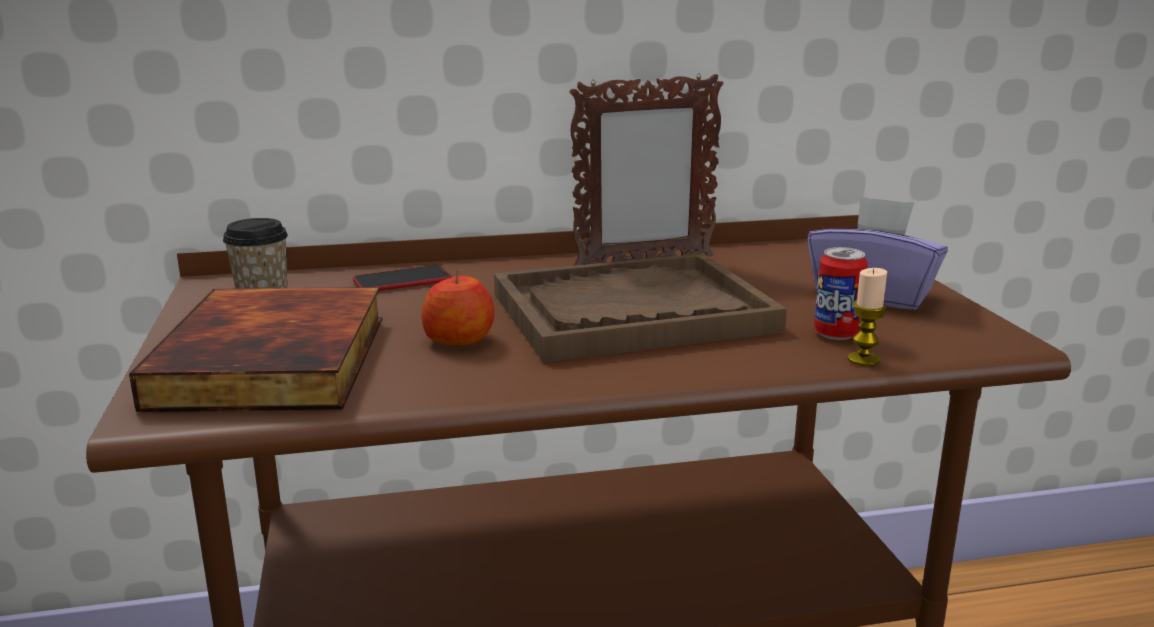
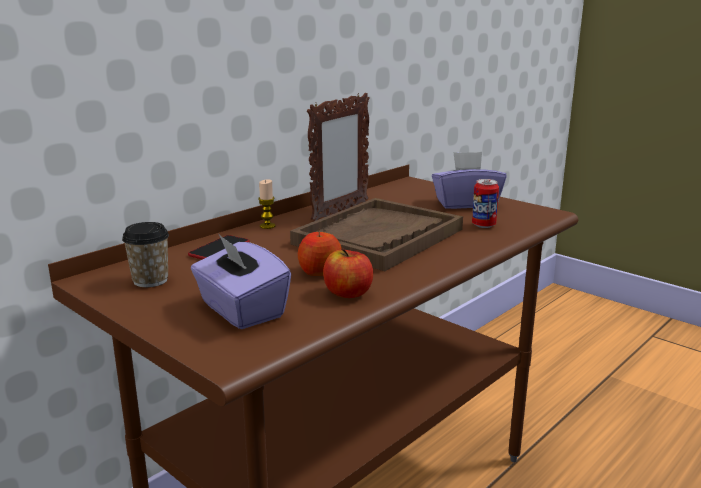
camera: 35 degrees left, 0 degrees up
(278, 361) = (241, 310): book -> purple tissue box
(436, 378) = (348, 293): none -> apple
(863, 360) = (513, 233): candle -> candle (267, 226)

